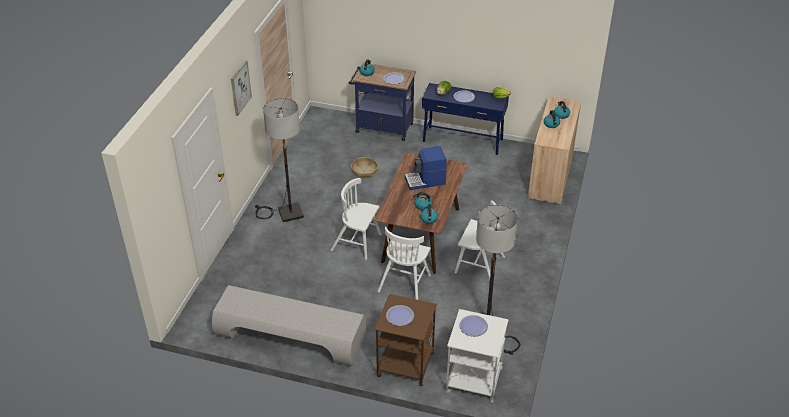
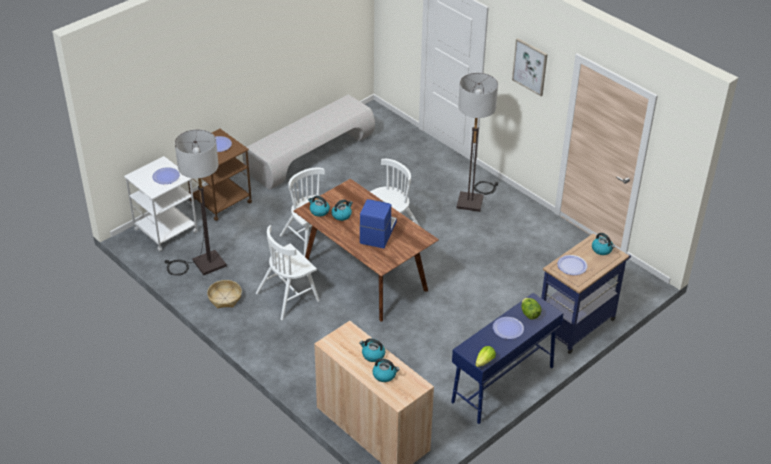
camera: 120 degrees right, 0 degrees up
(364, 171) = (502, 277): basket -> basket (225, 298)

